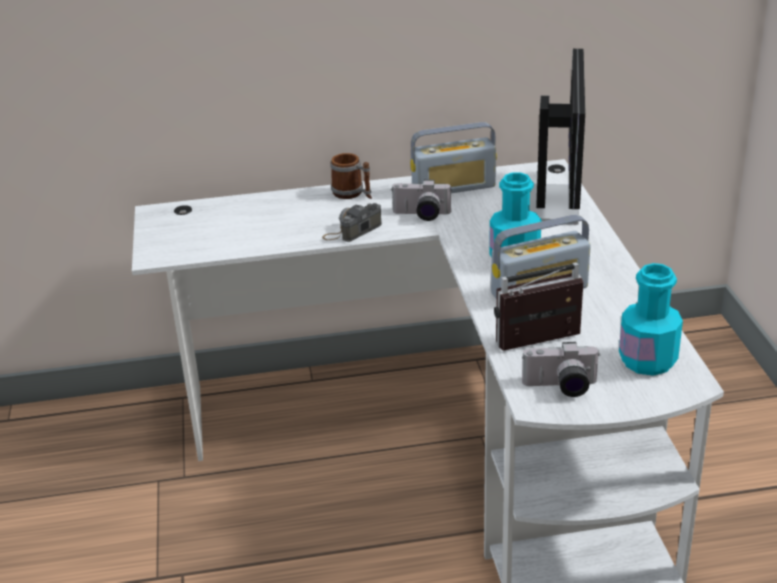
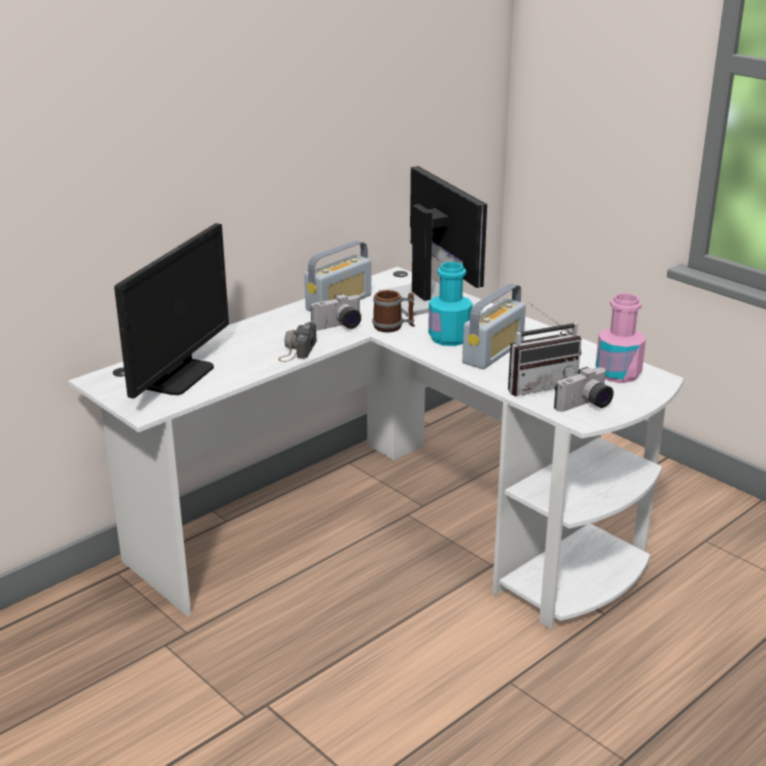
camera: 35 degrees left, 5 degrees down
(220, 228) = (178, 376): none -> monitor
(352, 194) = (262, 325): mug -> mug (393, 327)
(541, 345) = (539, 385): radio -> radio turned 150 degrees counterclockwise
(647, 360) = (618, 374): turquoise bottle -> pink bottle

